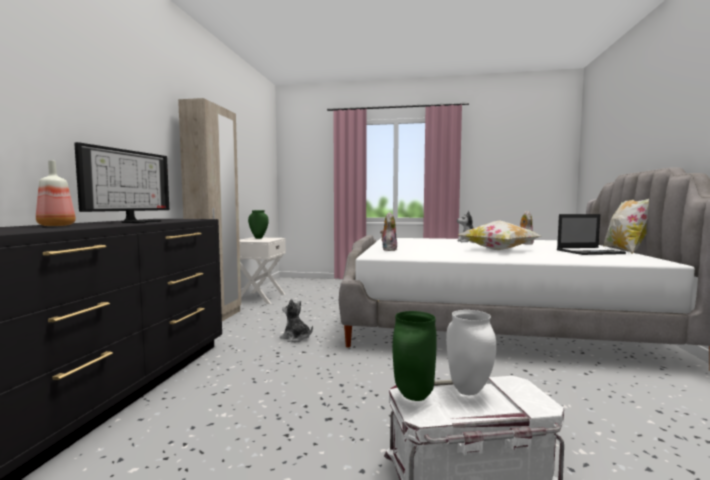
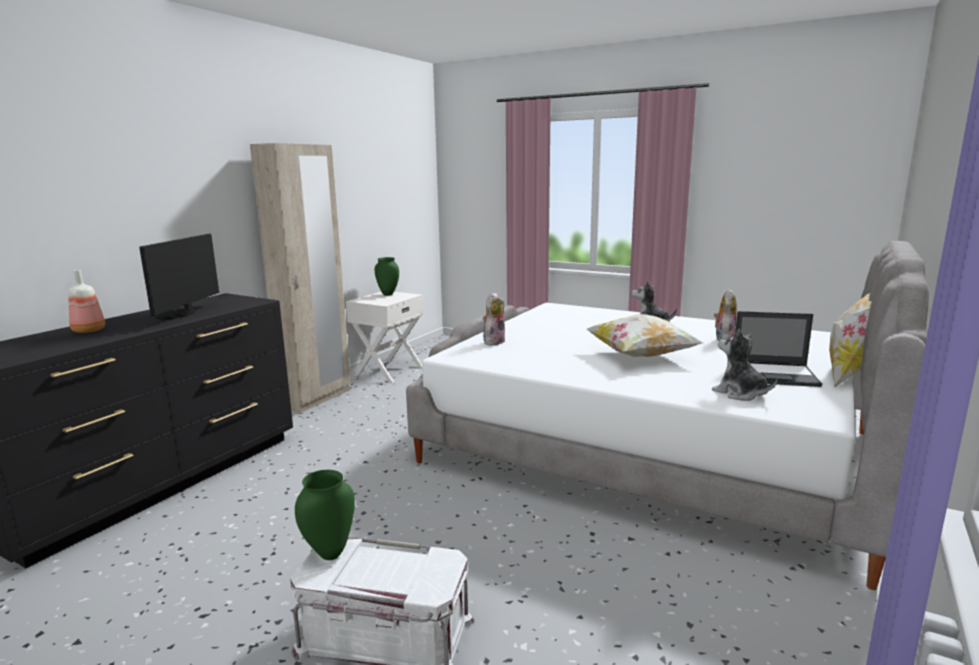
camera: 20 degrees right, 10 degrees up
(139, 222) = (179, 314): monitor -> monitor turned 150 degrees clockwise
(296, 338) = (374, 440): plush toy -> plush toy (740, 393)
(469, 390) = (394, 558): white vase -> none

